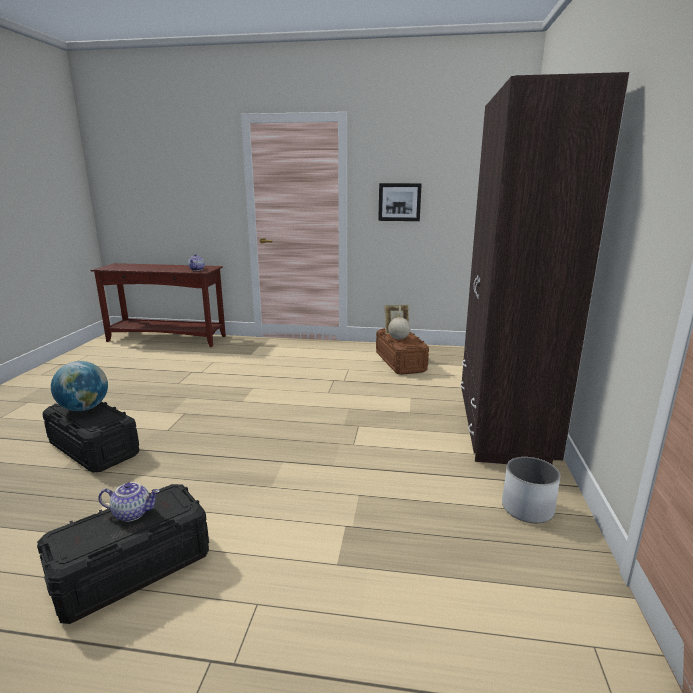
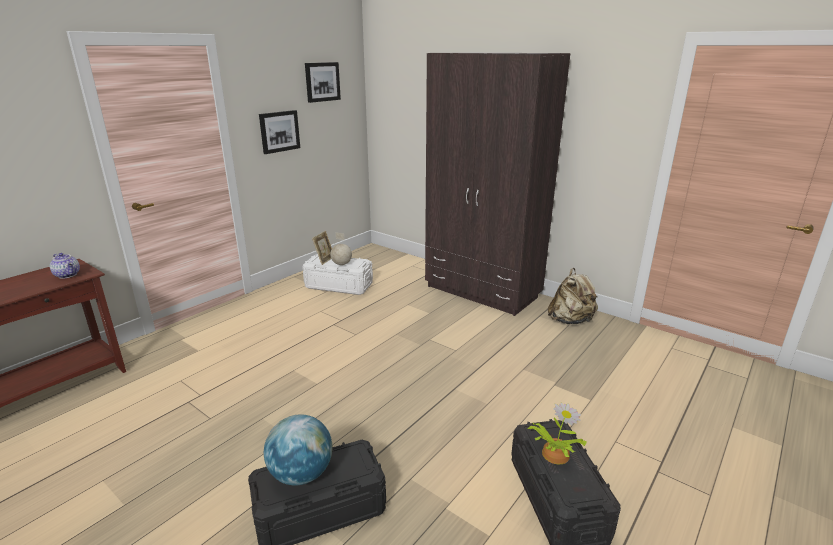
camera: 60 degrees left, 5 degrees up
(133, 513) = (554, 454): teapot -> potted plant
(400, 362) = (338, 285): brown storage box -> white storage box
(462, 157) = (322, 82): none -> picture
(527, 508) = (570, 320): white planter -> beige backpack

